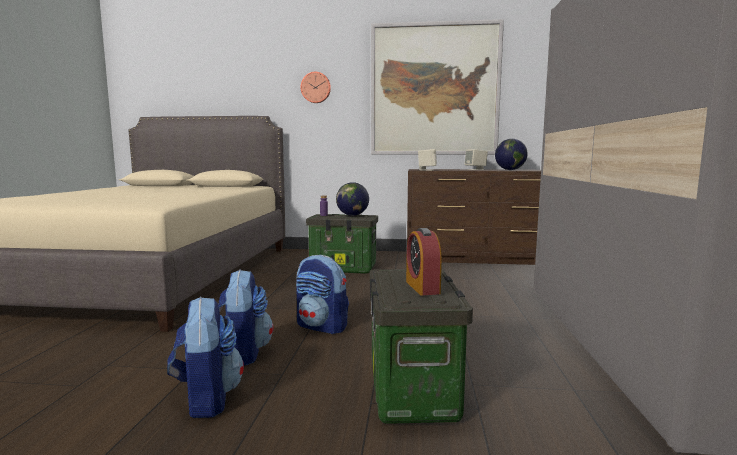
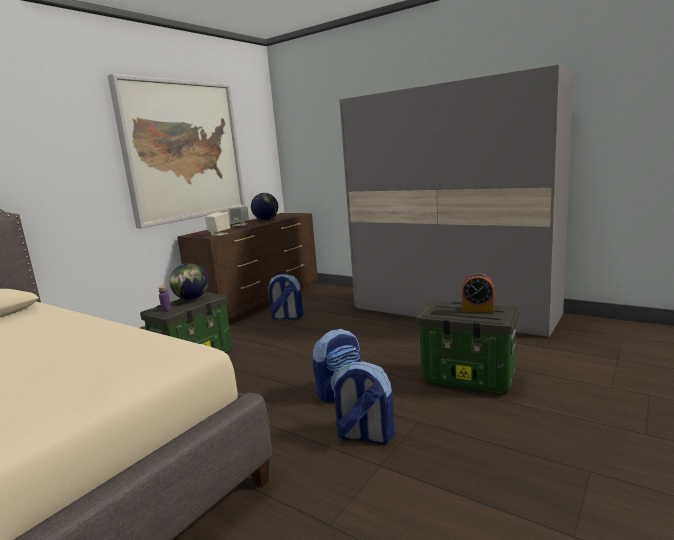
camera: 60 degrees left, 5 degrees up
(207, 399) = (440, 459): backpack -> backpack (286, 317)
(316, 87) = (49, 152): wall clock -> none

